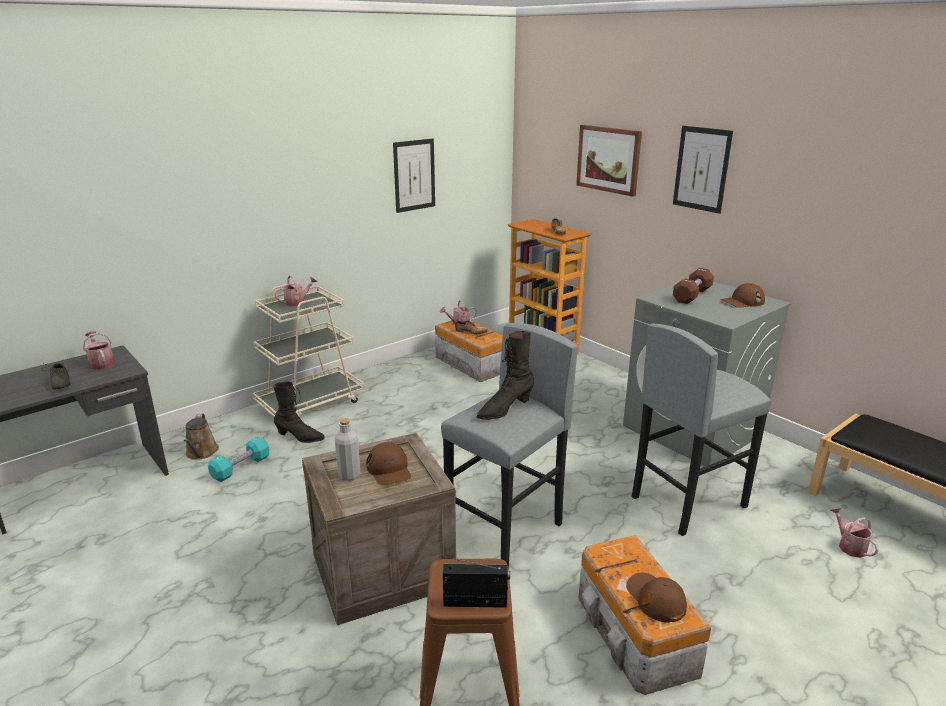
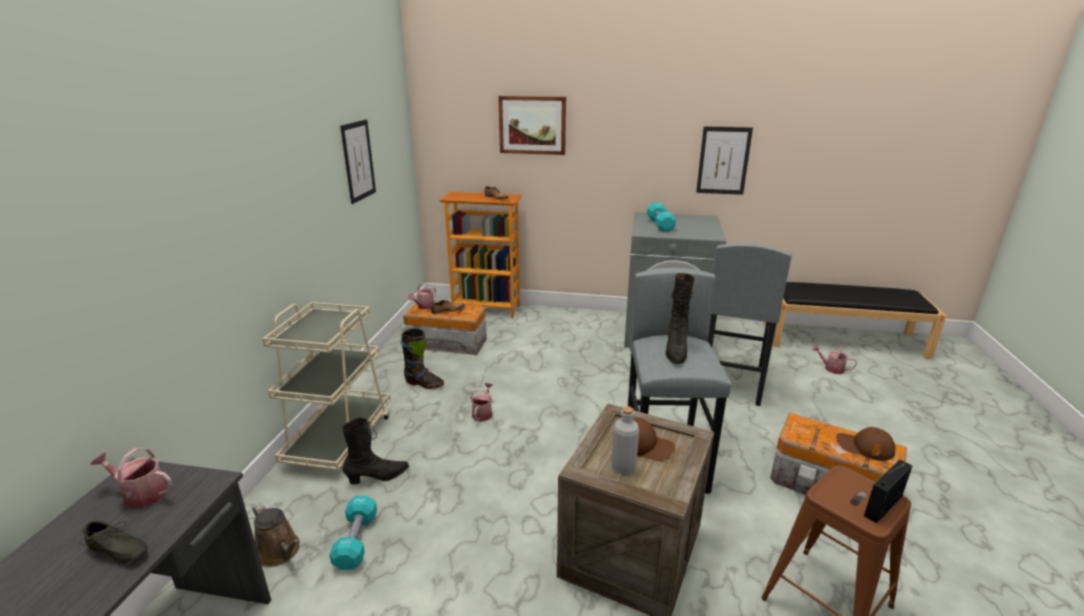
camera: 40 degrees left, 0 degrees up
(297, 302) = (310, 326): watering can -> watering can (483, 413)
(410, 389) = (424, 384): none -> black boot
(692, 295) = (660, 225): brown dumbbell -> turquoise dumbbell
(701, 169) = (629, 123): picture -> picture (723, 160)
(742, 301) = (694, 221): brown cap -> none

